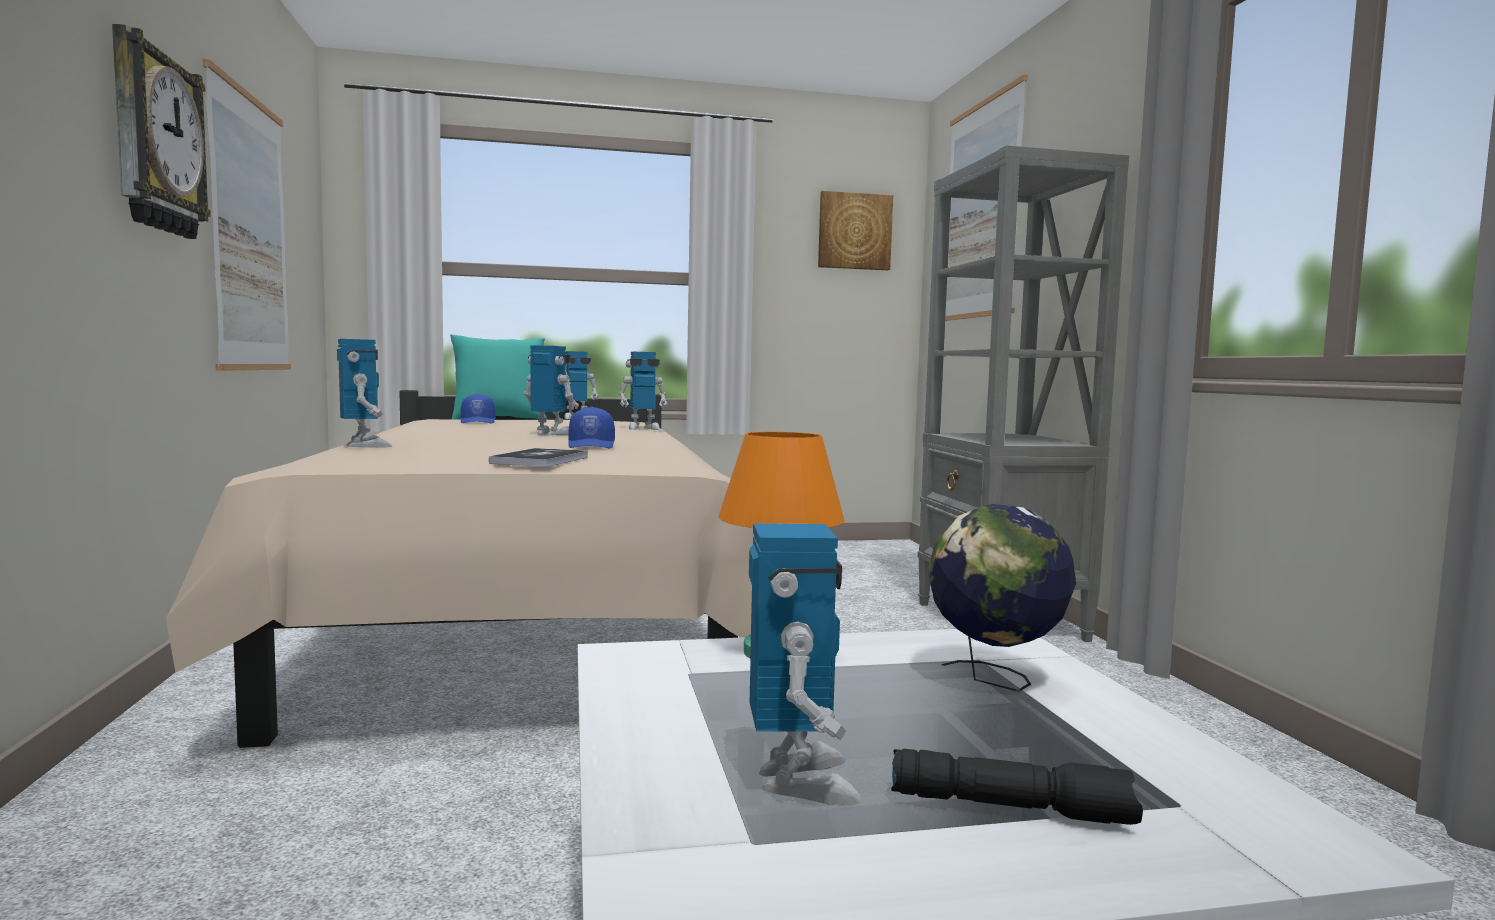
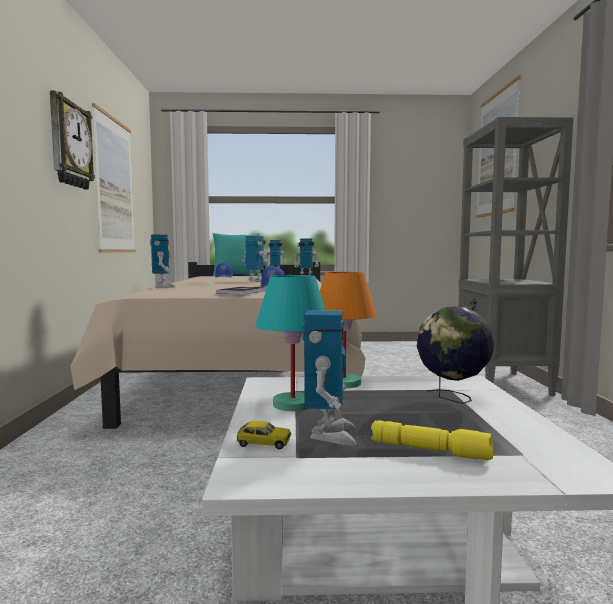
camera: 10 degrees right, 0 degrees up
(672, 810) = (264, 443): none -> toy car
(698, 708) = (293, 404): none -> turquoise table lamp
(854, 231) = (427, 170): picture -> none
(1012, 807) = (431, 450): black flashlight -> yellow flashlight

